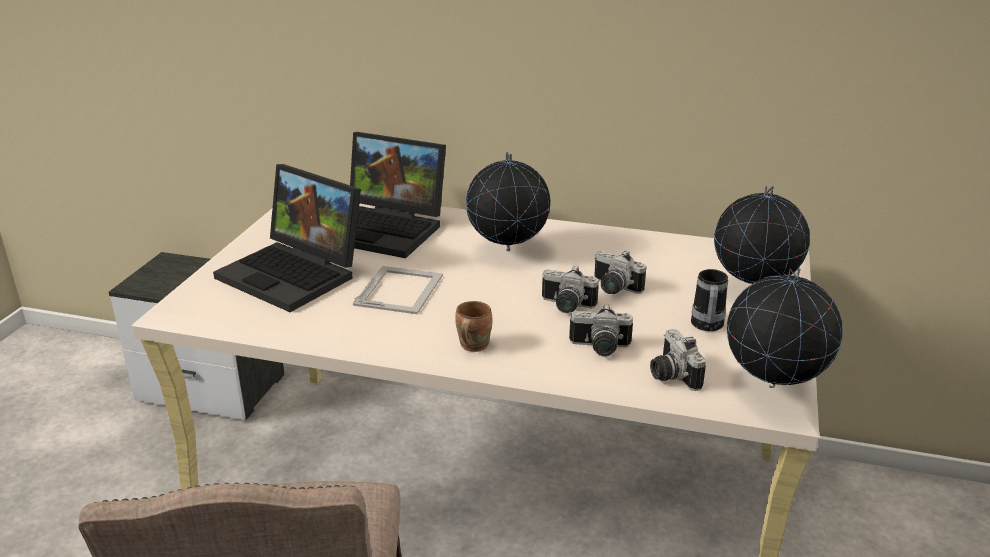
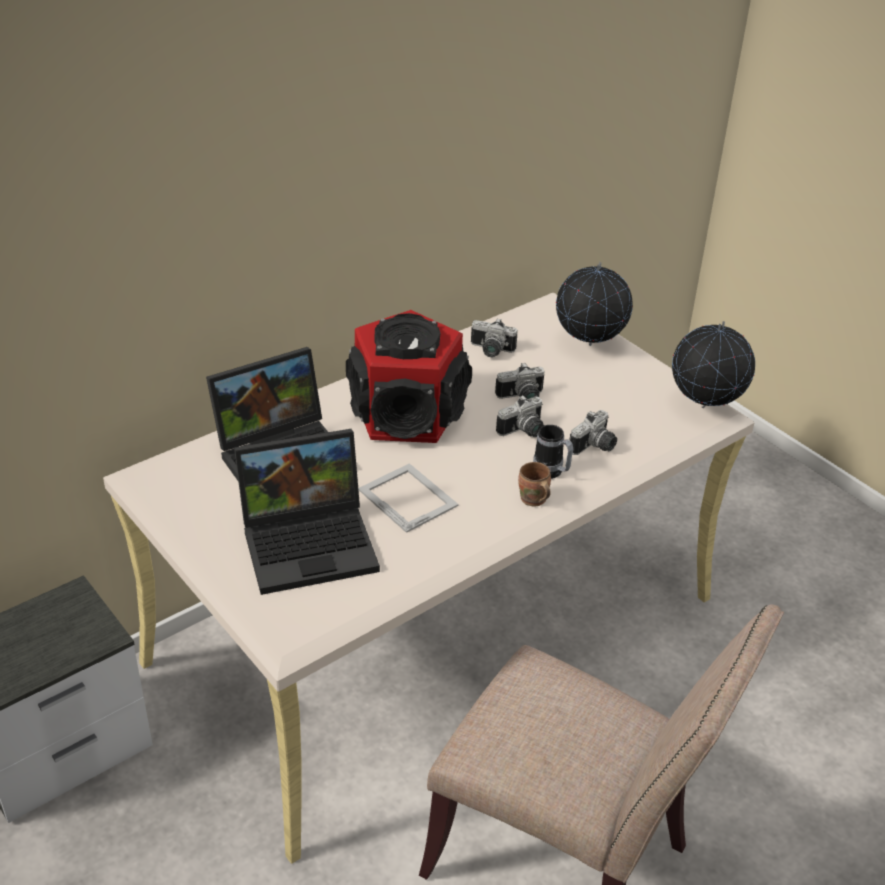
camera: 55 degrees left, 10 degrees up
(507, 251) = (407, 414): globe -> speaker
(670, 375) = (654, 436): camera -> camera (490, 351)
(707, 327) = (614, 390): mug -> mug (551, 473)

